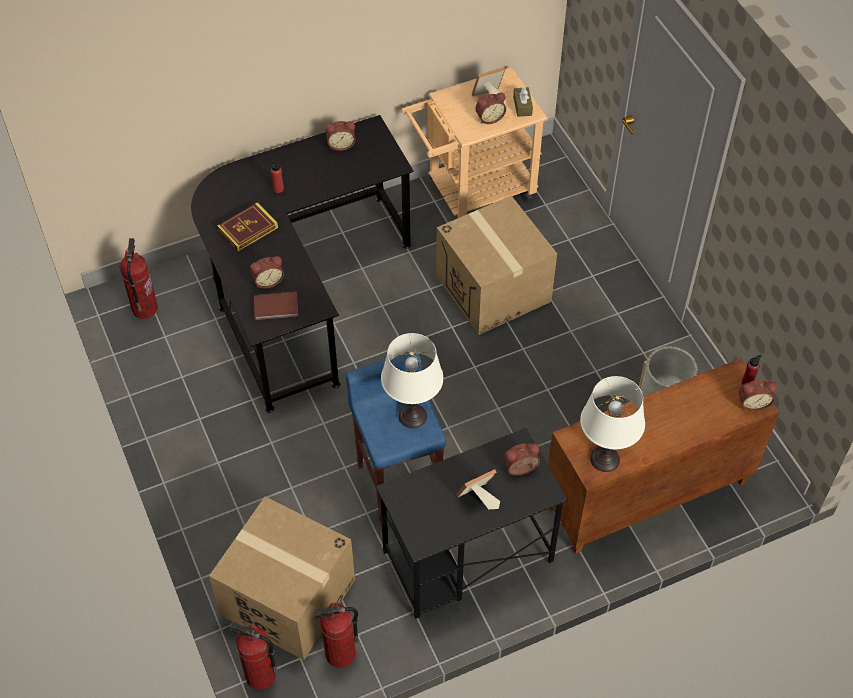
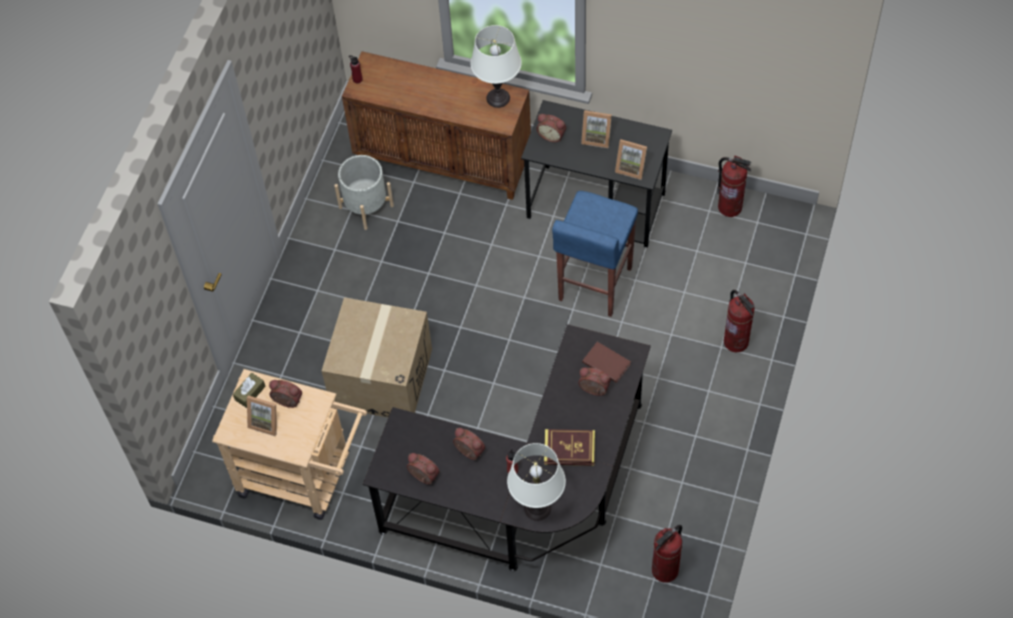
camera: 135 degrees left, 5 degrees up
(260, 675) = (790, 229): fire extinguisher -> fire extinguisher (736, 341)
(287, 597) = (735, 263): cardboard box -> none
(412, 416) = (585, 217): white table lamp -> white table lamp (537, 508)
(415, 492) = (631, 167): none -> picture frame
(753, 403) = (370, 66): alarm clock -> alarm clock (468, 452)

